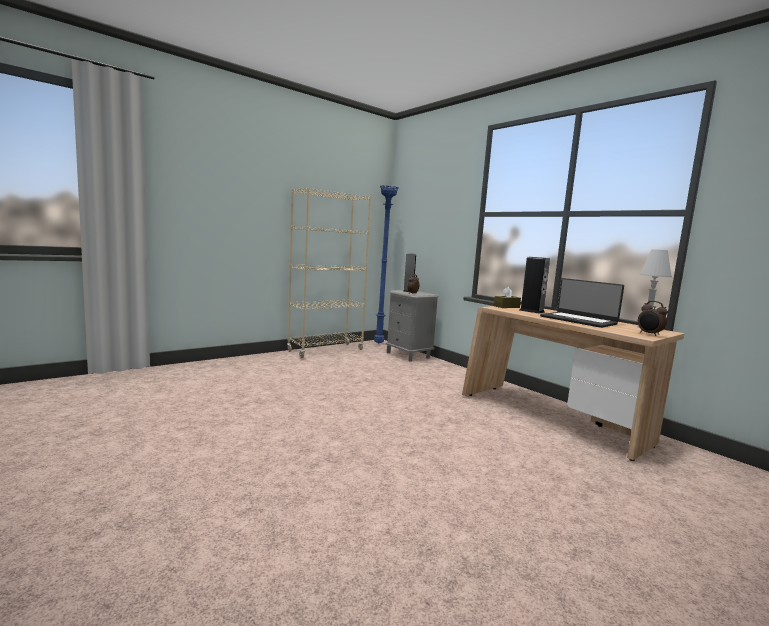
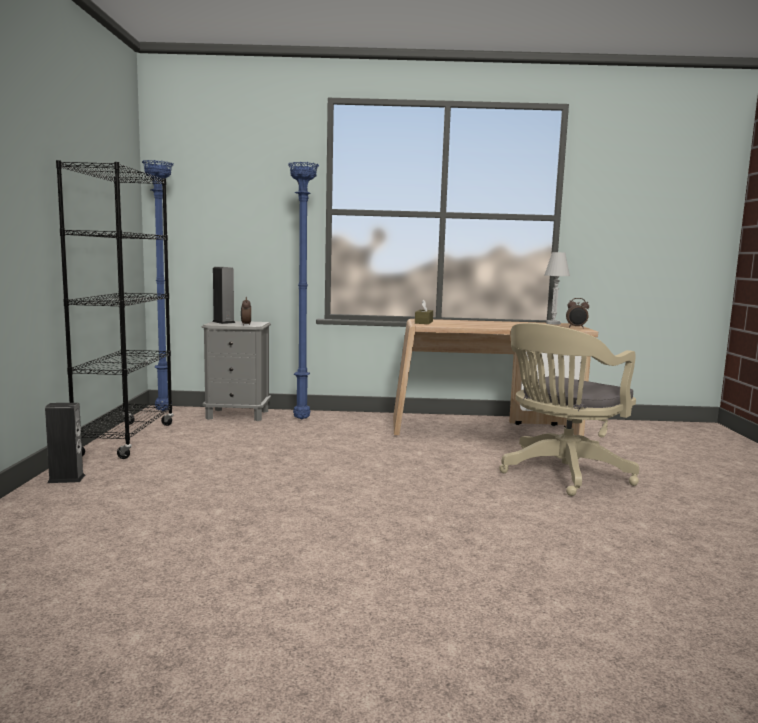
camera: 50 degrees left, 0 degrees up
(326, 350) = (126, 440): beige bookcase -> black bookcase
(436, 367) = (300, 419): none -> blue floor lamp
(515, 471) = (561, 474): none -> beige office chair
(531, 311) = (454, 323): speaker -> speaker (66, 479)
(578, 320) = (509, 325): laptop -> none

